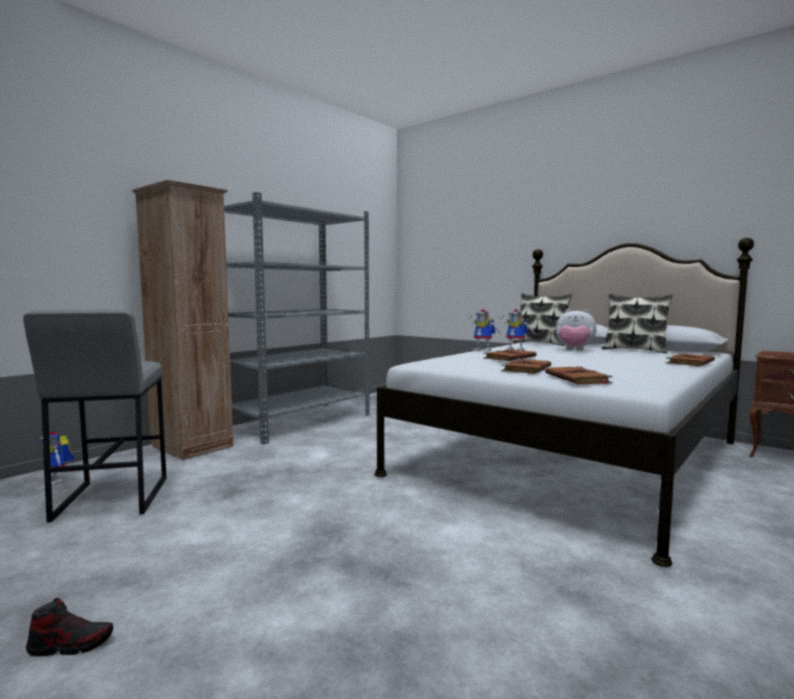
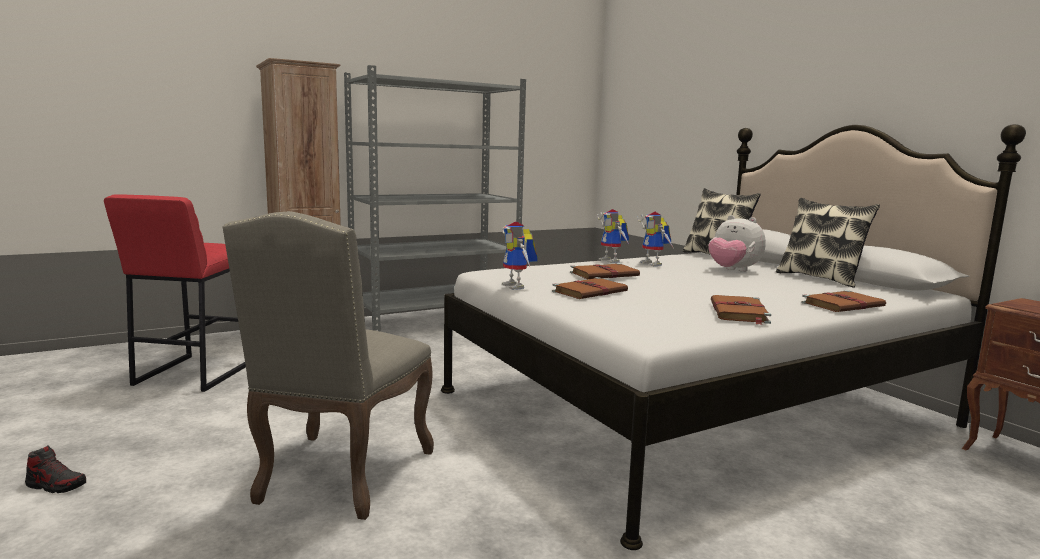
camera: 20 degrees right, 5 degrees up
(59, 481) = (172, 350): toy robot -> toy robot (518, 286)
(111, 499) = (194, 374): grey stool -> red stool
(375, 563) = (339, 476): none -> grey chair
(578, 378) = (612, 311): brown book -> brown book (739, 312)

